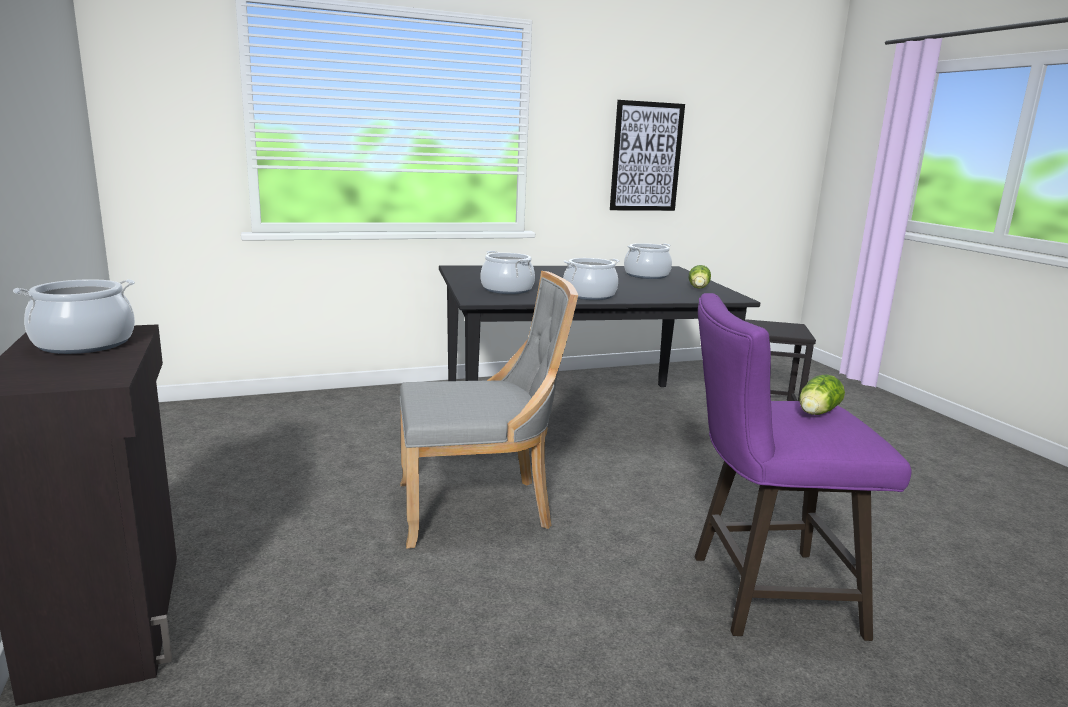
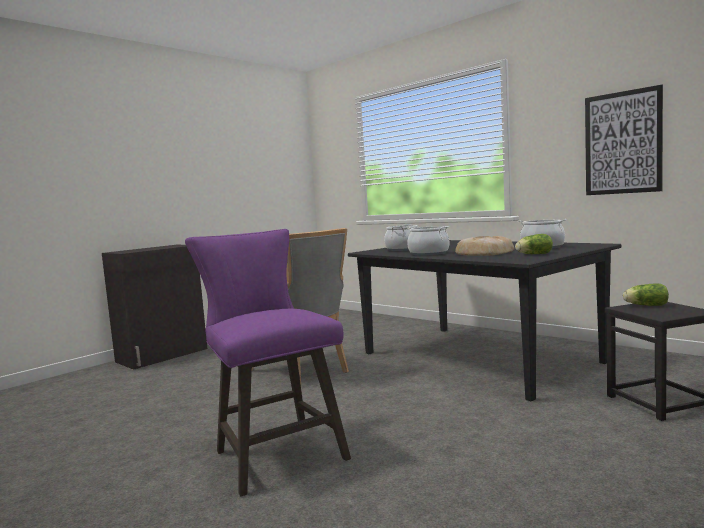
camera: 65 degrees right, 10 degrees down
(84, 344) = (164, 247): cooking pot -> none
(644, 290) = (483, 253): none -> bread
(816, 413) = (273, 312): lettuce -> lettuce (644, 305)

